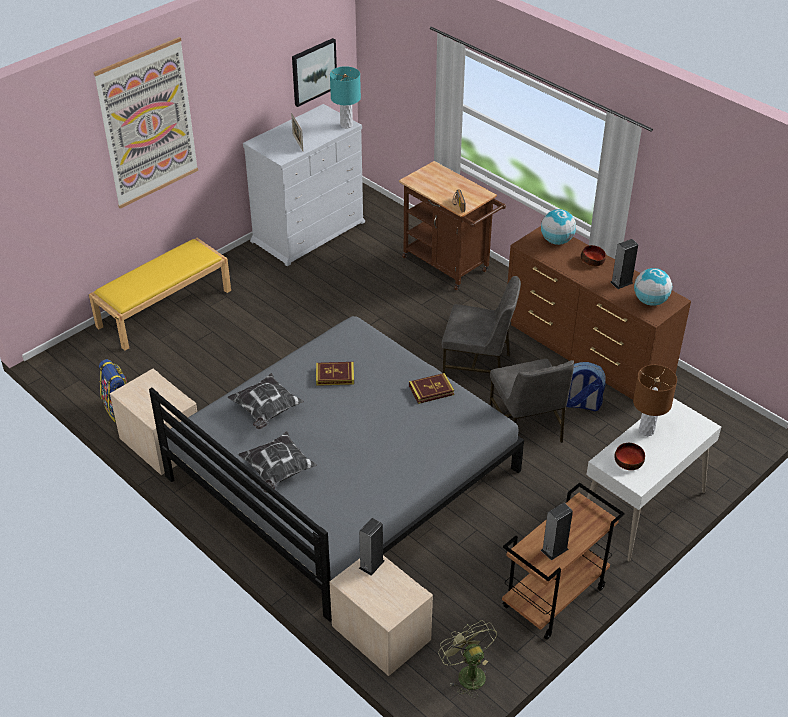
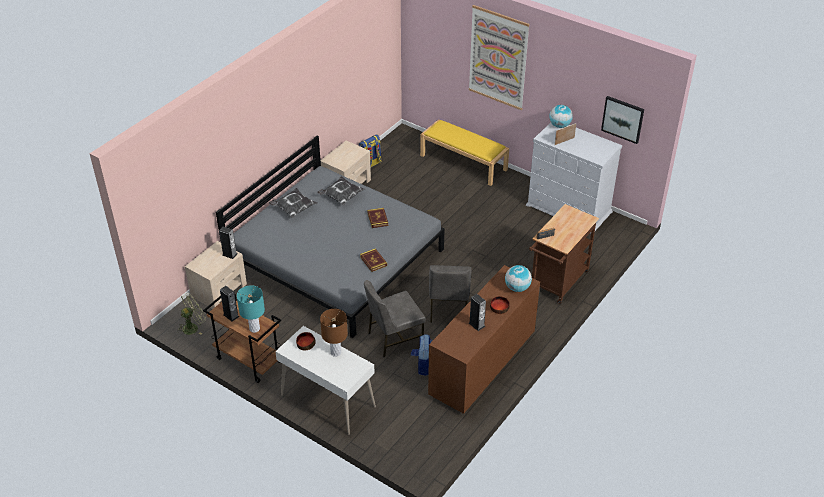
camera: 80 degrees right, 0 degrees up
(346, 125) = (598, 159): turquoise table lamp -> turquoise table lamp (254, 328)
(650, 301) = (458, 341): globe -> globe (559, 125)

